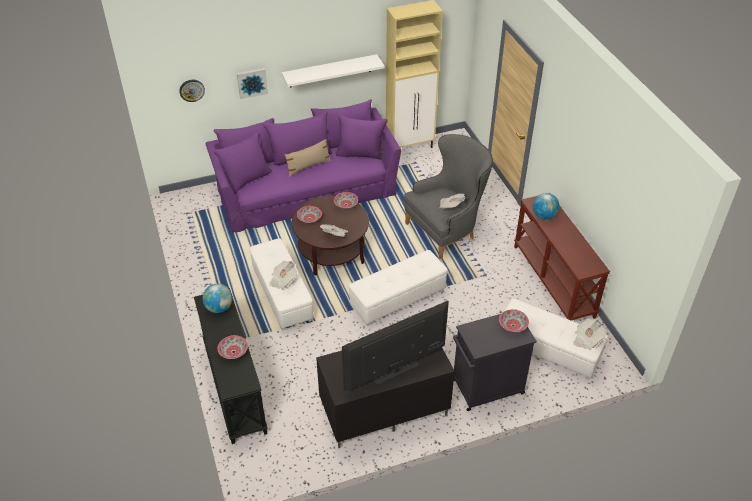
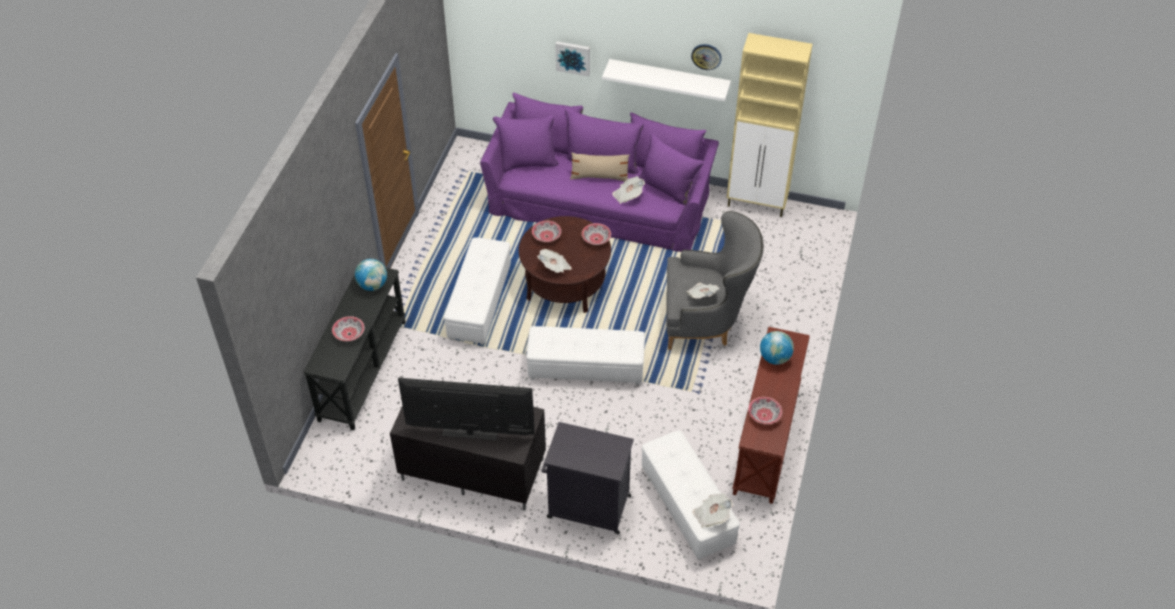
camera: 35 degrees right, 5 degrees up
(192, 90) = (504, 41): wall clock -> wall clock (706, 56)
(283, 280) = (472, 288): newspaper -> newspaper (628, 195)
(513, 325) = (613, 453): bowl -> bowl (764, 416)

